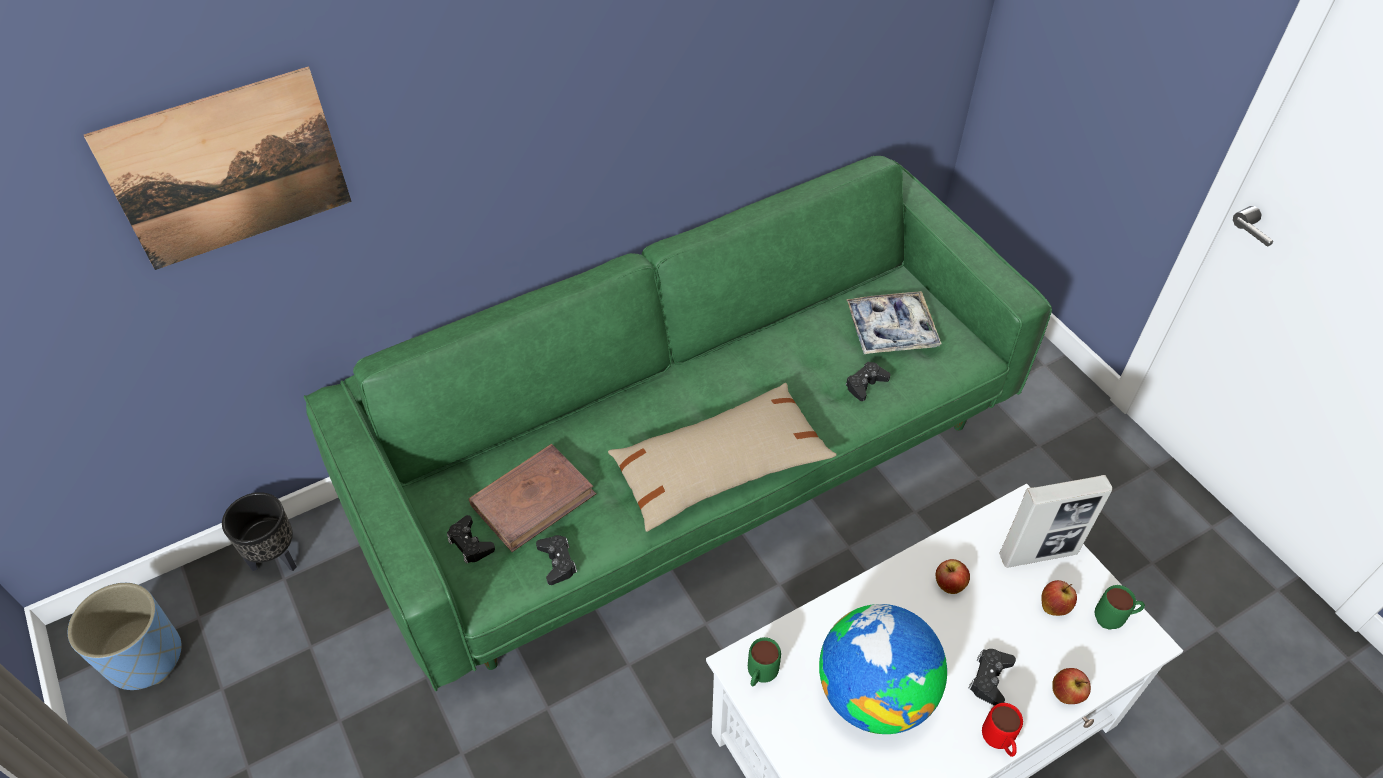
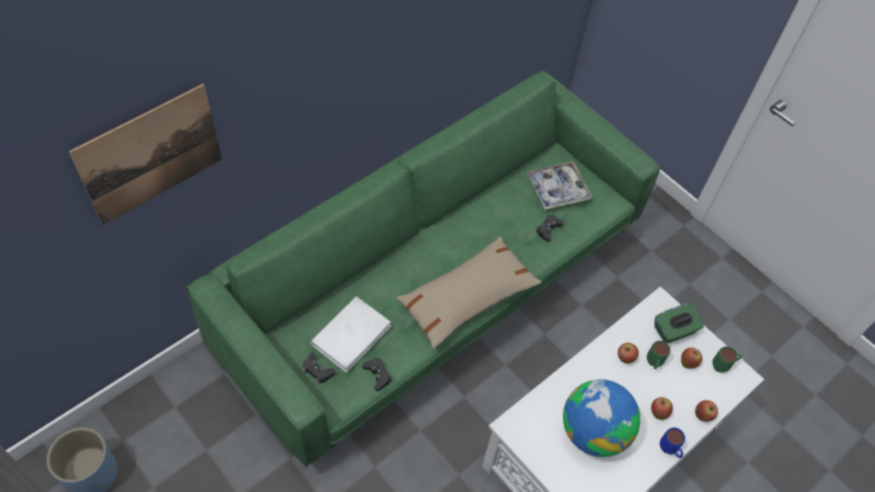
camera: 15 degrees left, 5 degrees up
(276, 557) = (165, 392): black planter -> none
(533, 500) = (351, 335): brown book -> white book
(759, 677) = (524, 432): green mug -> green mug (653, 364)
(990, 679) = (658, 412): black game controller -> apple
(998, 744) = (669, 451): red mug -> blue mug
(1038, 554) = (674, 331): picture frame -> green tissue box

